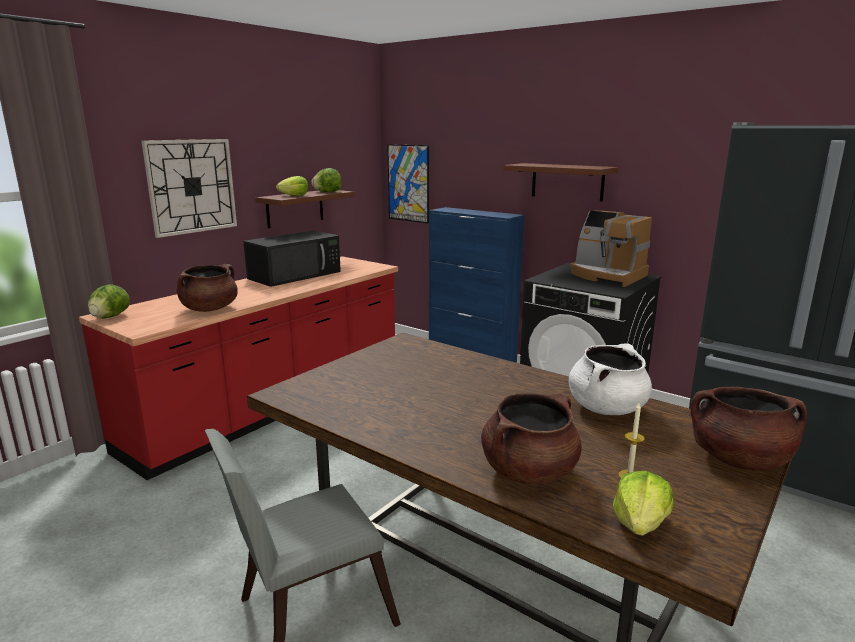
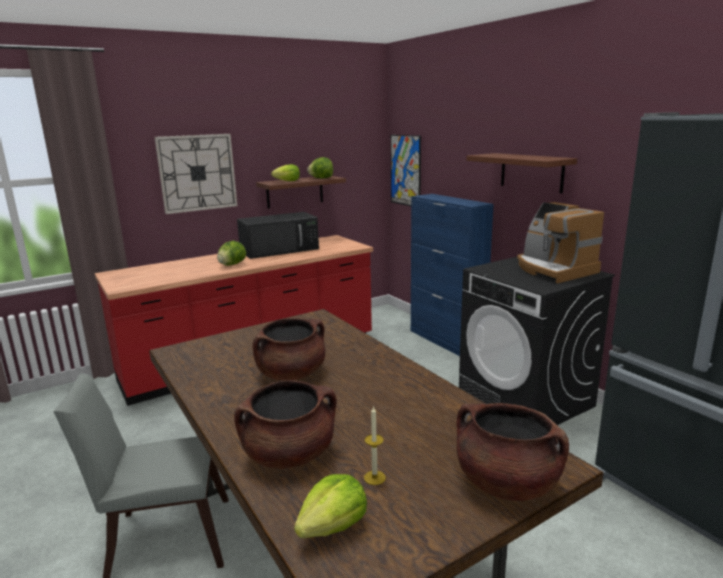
camera: 20 degrees right, 0 degrees up
(110, 317) = (112, 275): lettuce -> lettuce (232, 265)
(210, 309) = (184, 274): brown cooking pot -> brown cooking pot (291, 374)
(606, 408) = (428, 406): white cooking pot -> none

